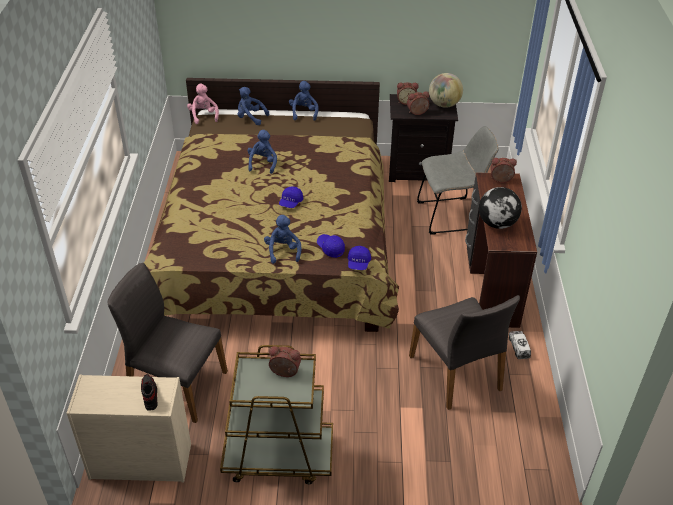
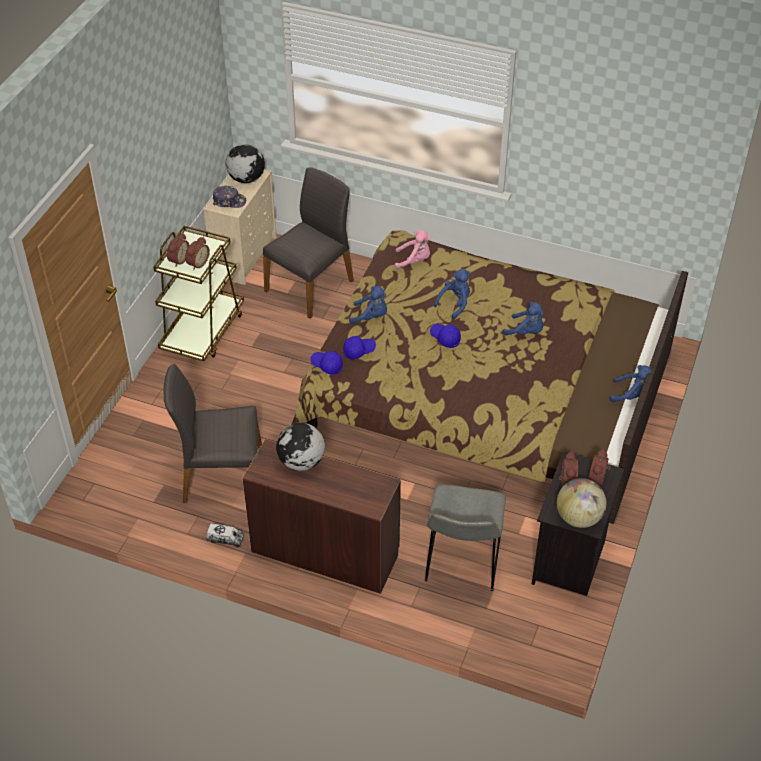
camera: 110 degrees right, 5 degrees up
(100, 393) = (246, 178): none -> globe
(149, 395) = (229, 201): shoe -> cap
(203, 115) = (651, 307): pink plush toy -> pink plush toy (414, 261)
(250, 118) = (634, 345): blue plush toy -> blue plush toy (455, 303)
(501, 180) = (374, 496): alarm clock -> alarm clock (178, 260)

